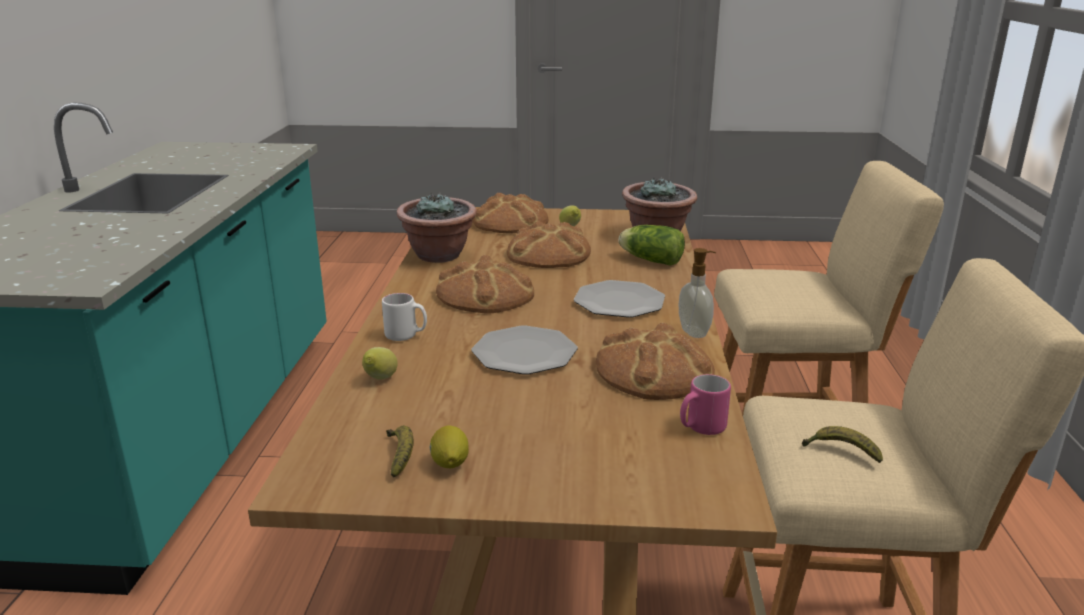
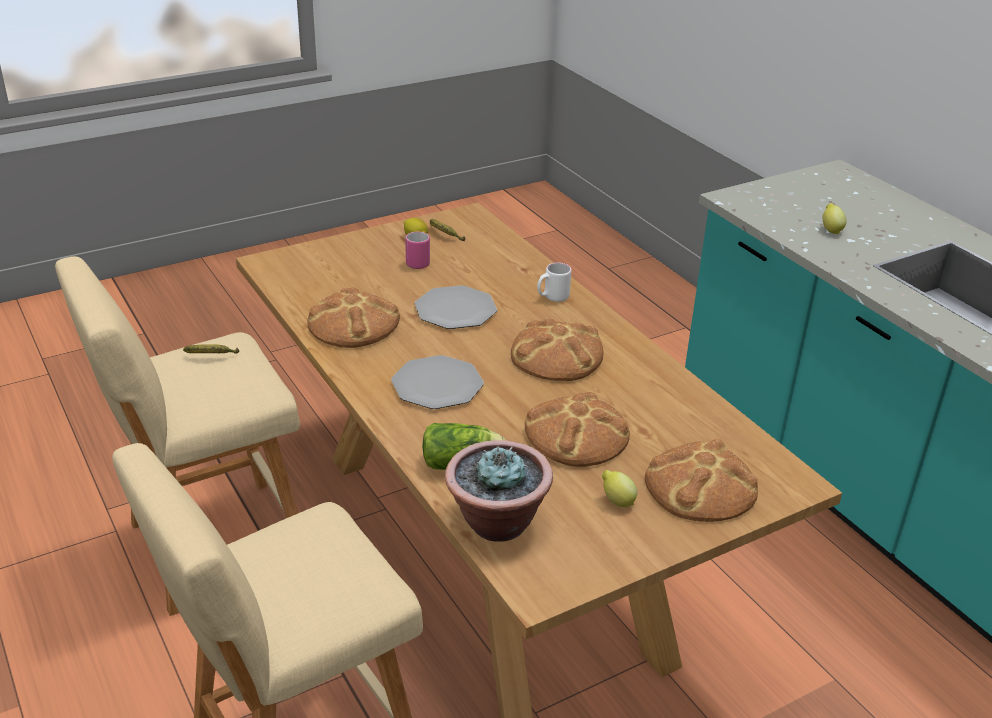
camera: 145 degrees right, 10 degrees up
(380, 379) = (517, 265): lemon -> lemon (831, 230)
(439, 255) = (672, 391): potted plant -> none
(695, 332) = (348, 369): soap dispenser -> none
(701, 428) = (298, 293): pink mug -> pink mug (420, 262)

